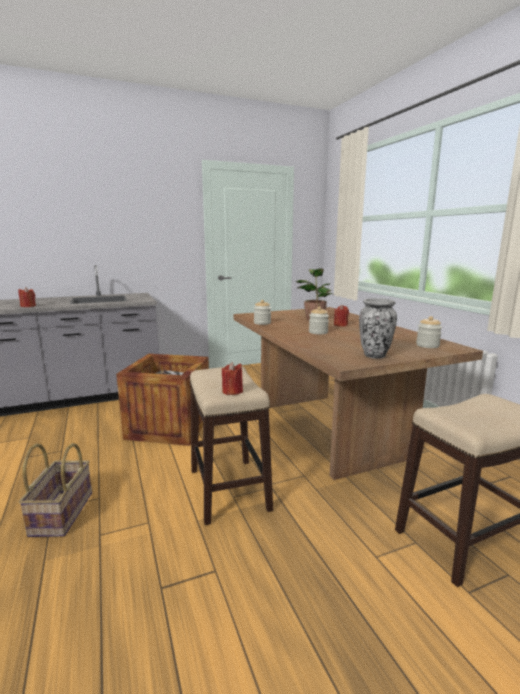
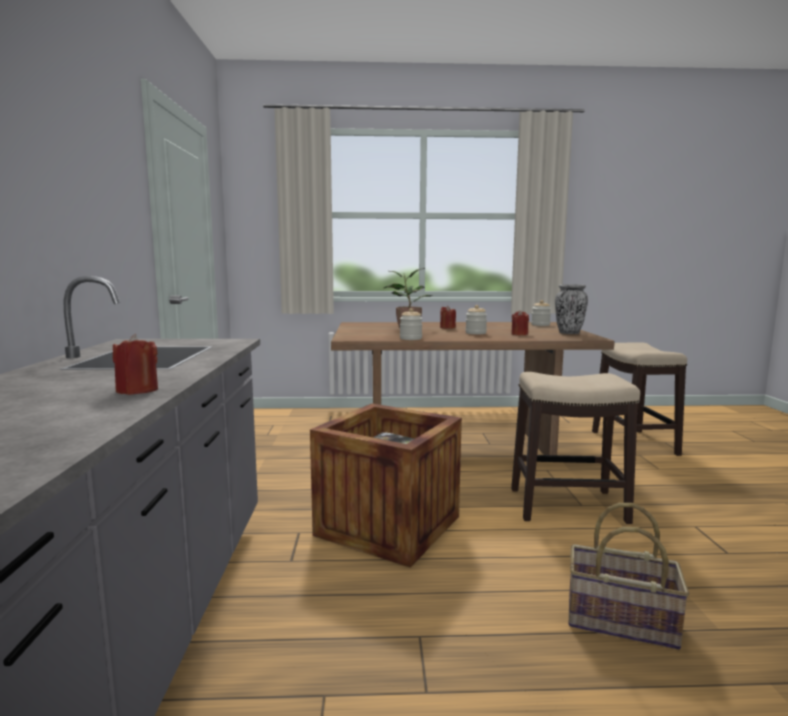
camera: 70 degrees left, 5 degrees down
(232, 391) = (612, 378): red candle -> red candle (519, 334)

